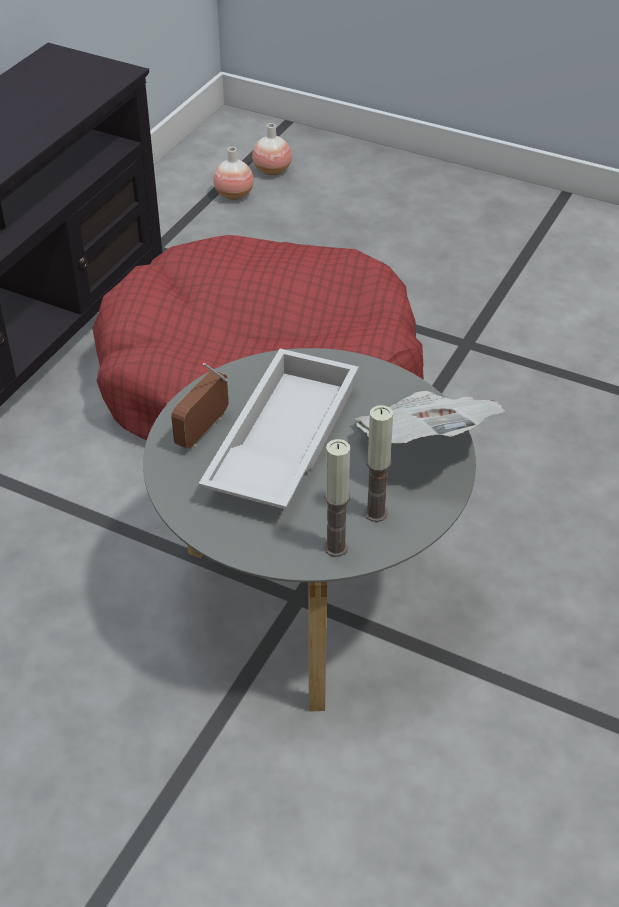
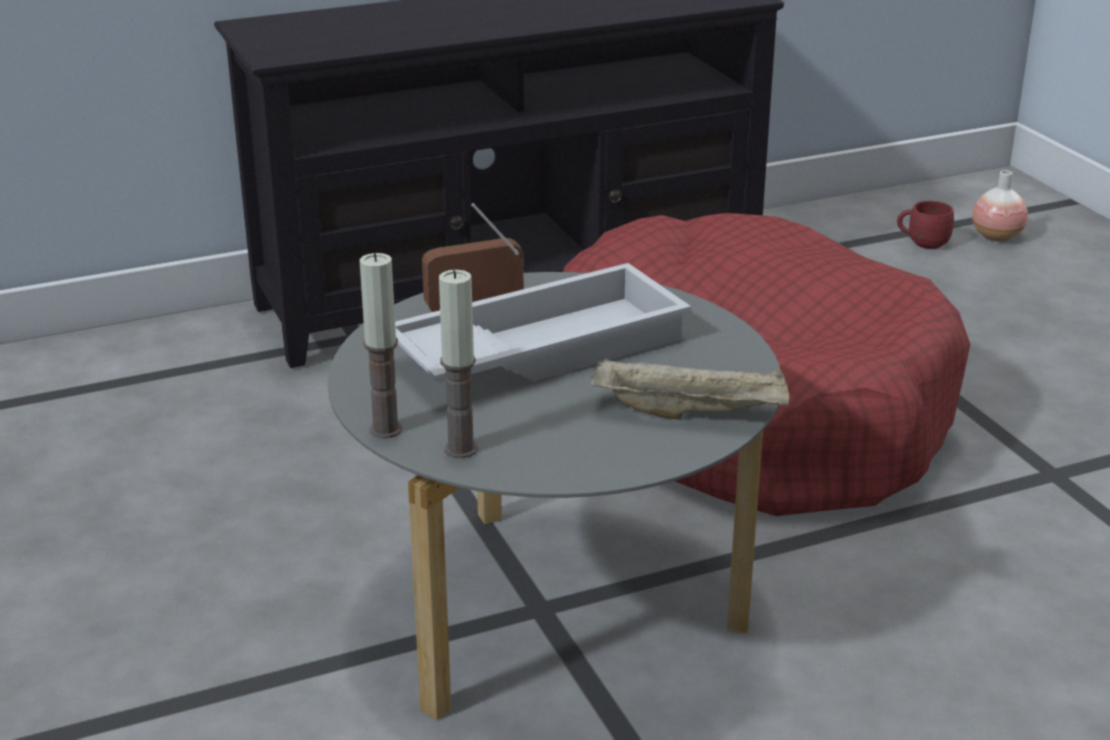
camera: 40 degrees right, 15 degrees down
(234, 195) = (922, 243): vase -> red mug
(375, 513) = (546, 442): candle -> candle (385, 429)
(424, 444) = (692, 413): newspaper -> beige tray

